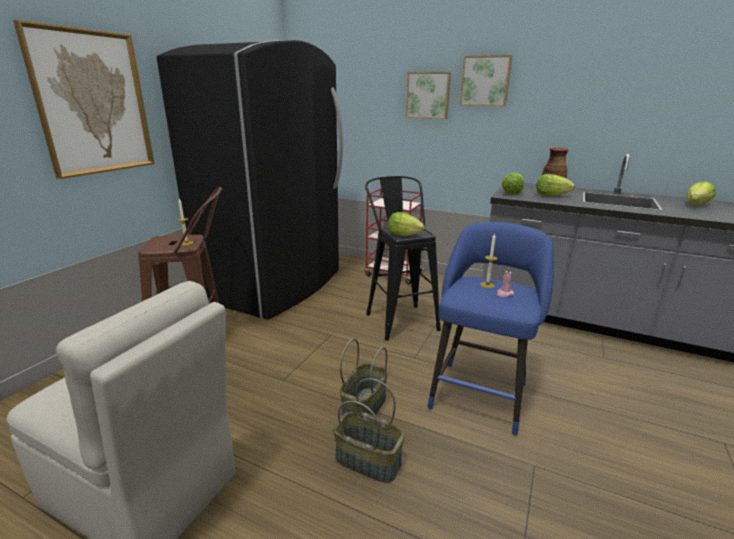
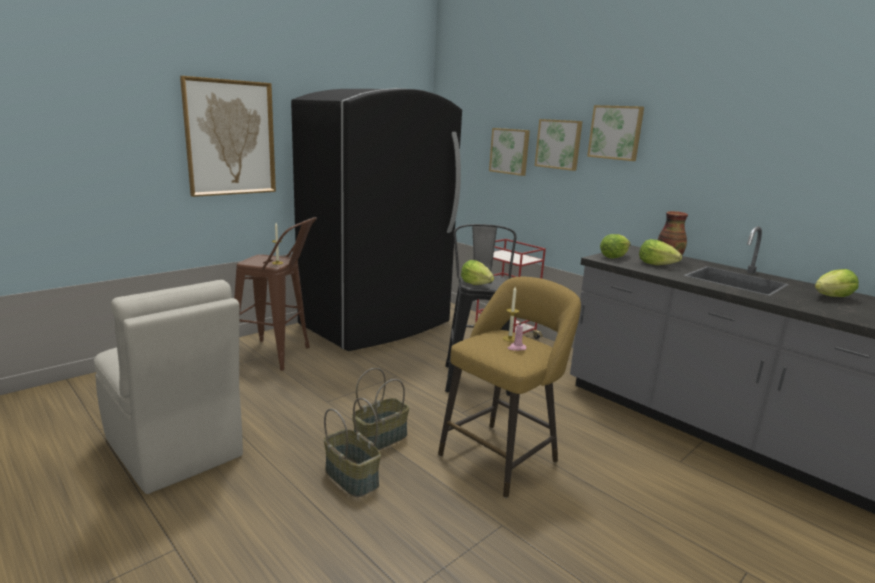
camera: 20 degrees right, 5 degrees down
(377, 105) = (510, 151): none -> picture
(479, 392) = (502, 456): blue stool -> yellow stool

